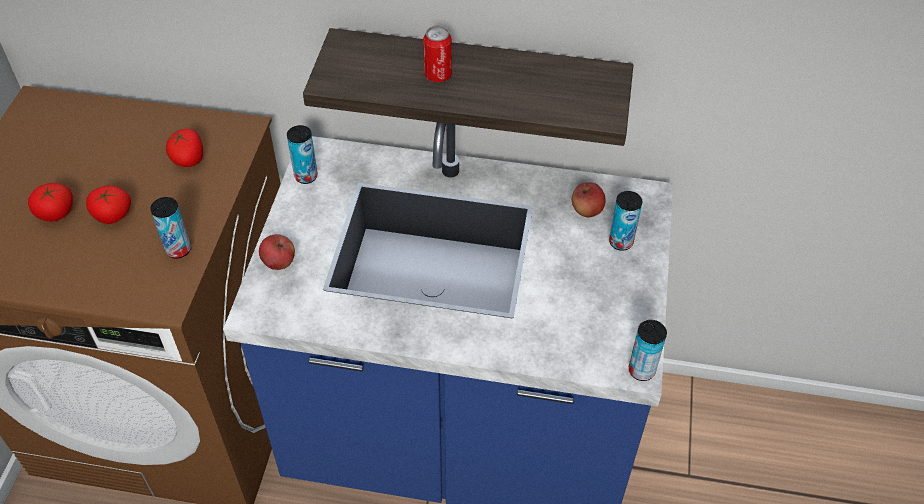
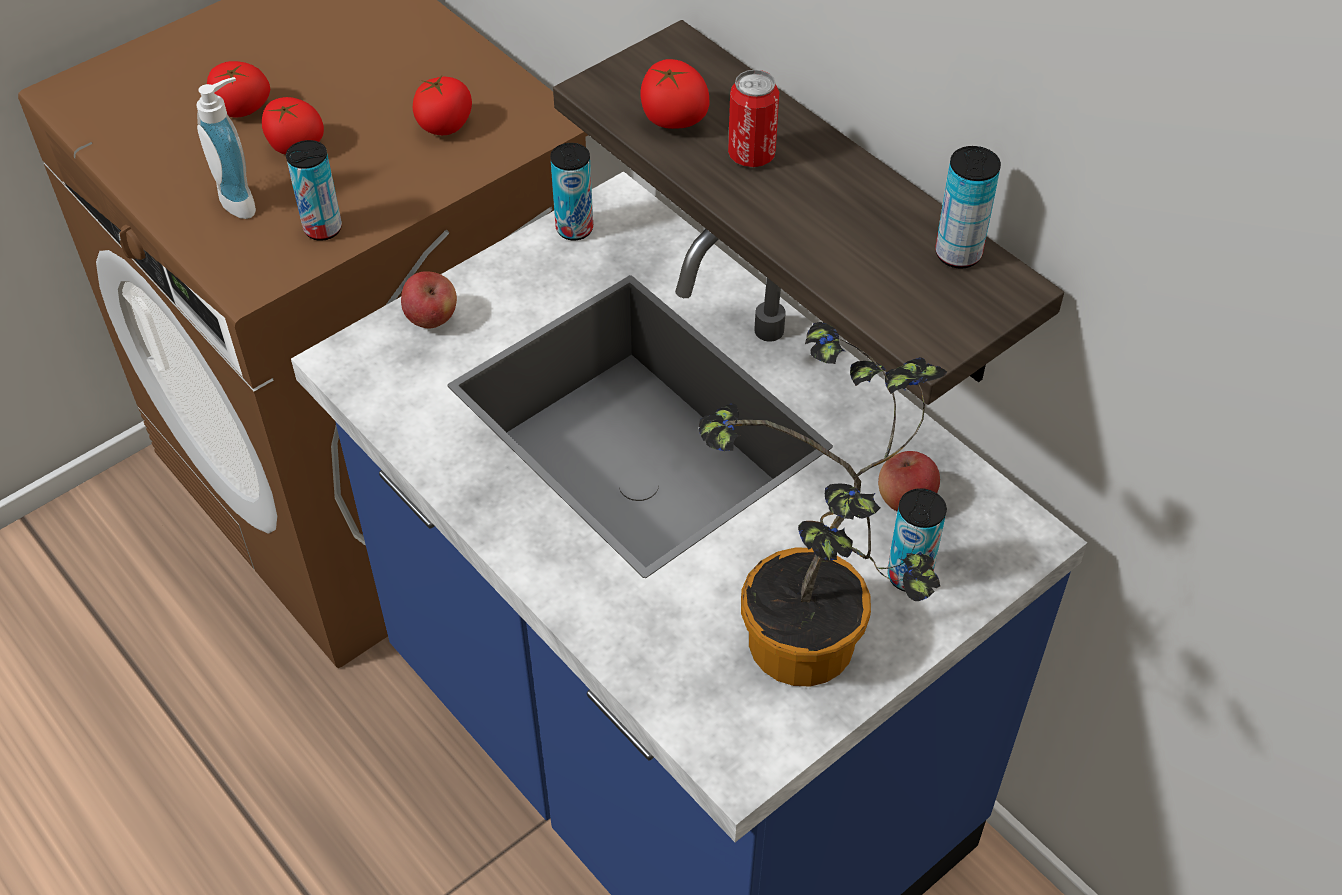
camera: 40 degrees right, 0 degrees up
(113, 260) = (243, 199): none -> soap dispenser
(381, 77) = (673, 119): none -> tomato
(617, 303) = (810, 655): none -> potted plant
(641, 370) = (744, 771): can -> can (958, 254)

